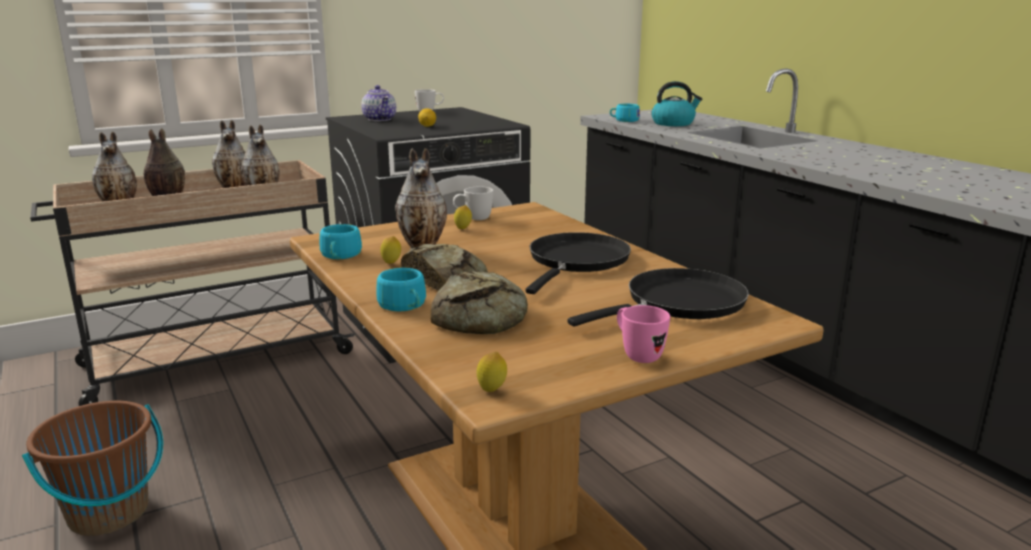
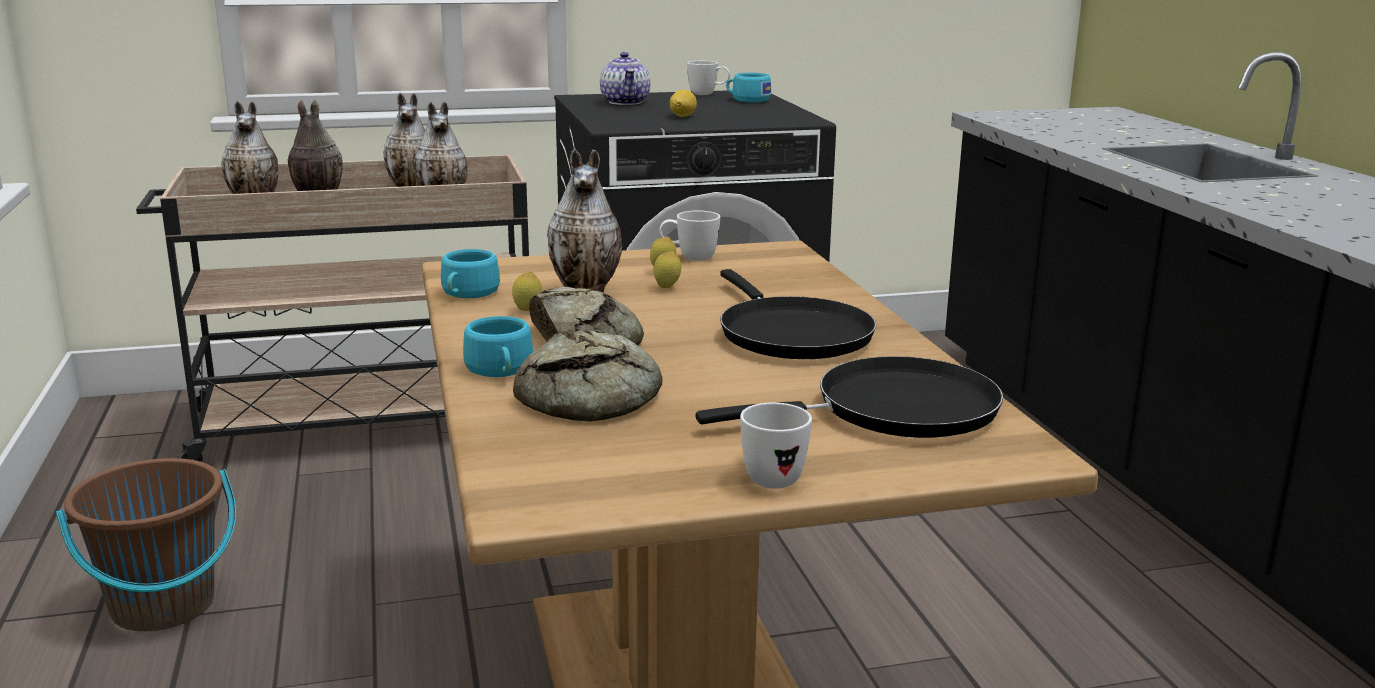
camera: 15 degrees right, 0 degrees up
(492, 391) = (528, 497): lemon -> lemon (667, 288)
(576, 261) = (790, 333): black frying pan -> black frying pan turned 120 degrees clockwise
(624, 120) = (1015, 123): turquoise cup -> turquoise cup (747, 99)
(637, 354) = (769, 475): pink mug -> white mug
(673, 123) = (1092, 132): kettle -> none

